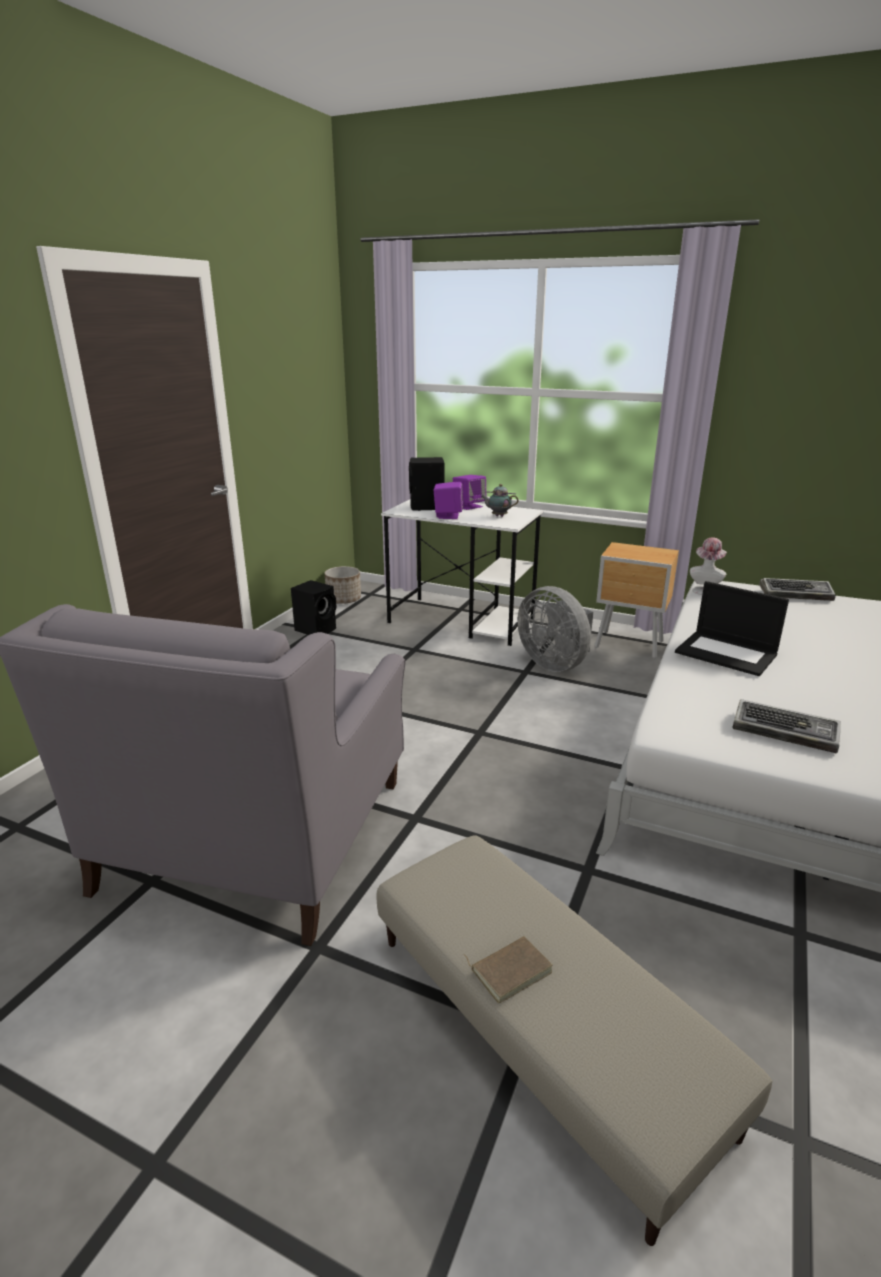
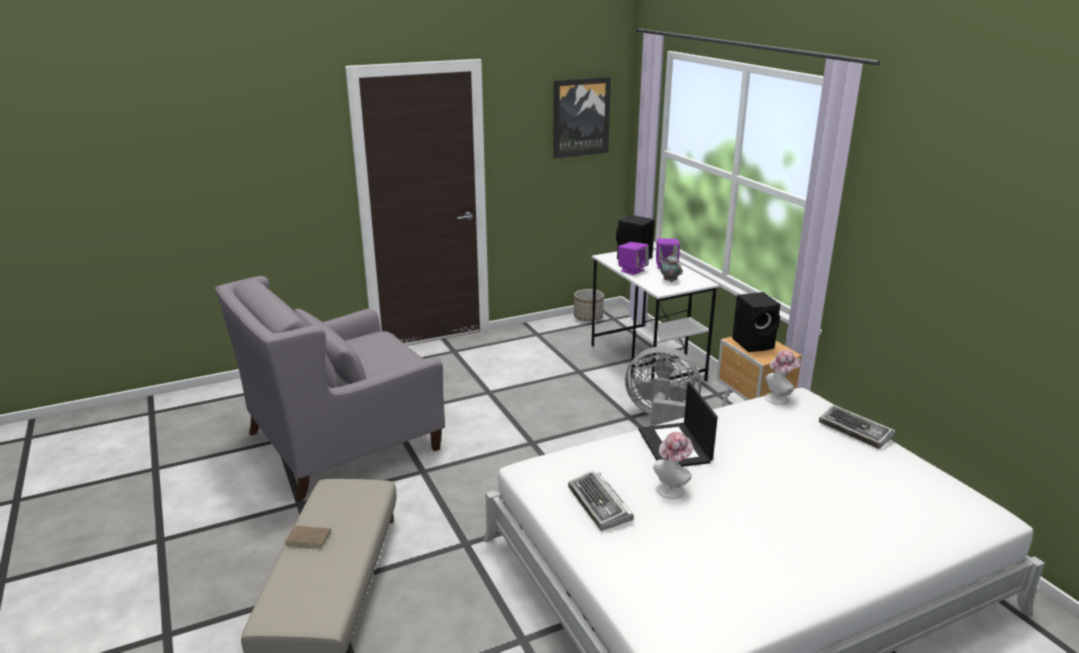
camera: 40 degrees right, 0 degrees up
(307, 353) = (580, 117): none -> picture
(317, 629) = (538, 334): black speaker -> black speaker (754, 343)
(555, 664) = (661, 420): grey fan -> grey fan turned 105 degrees clockwise
(798, 687) = (672, 488): none -> hat

